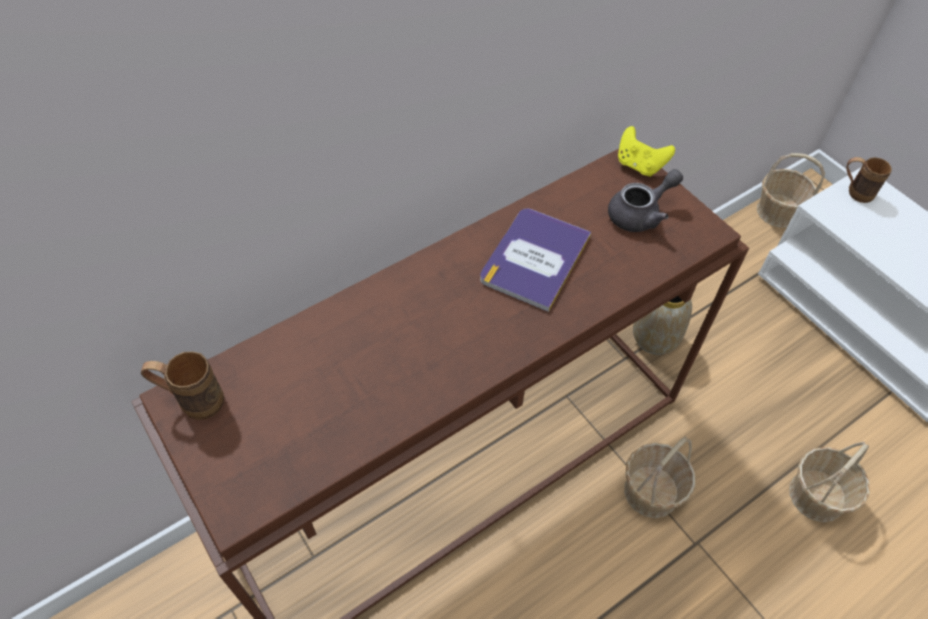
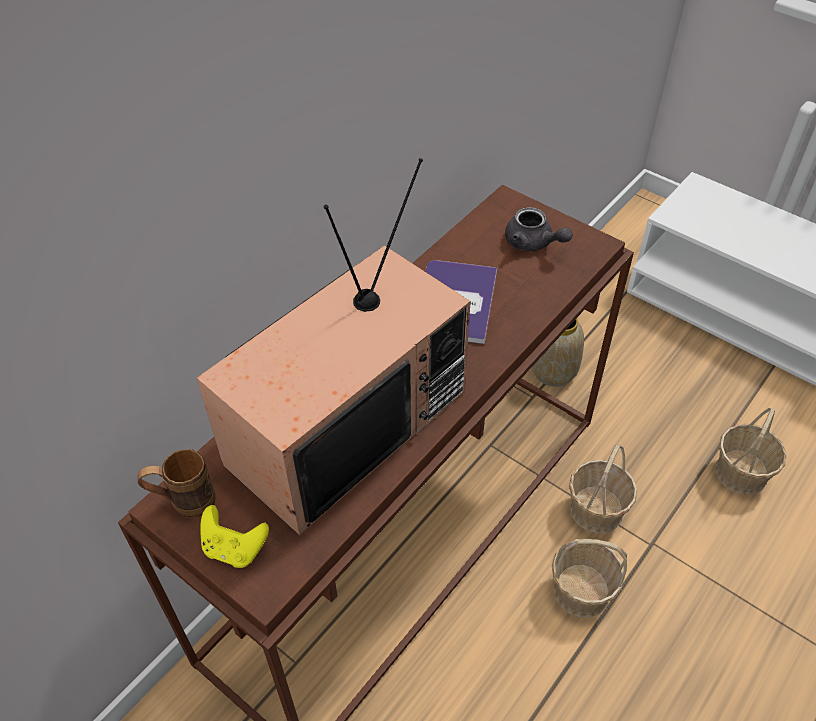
camera: 15 degrees left, 5 degrees down
(377, 361) = (346, 423): none -> television
(639, 165) = (517, 202): yellow game controller -> yellow game controller (234, 548)
(640, 214) = (533, 243): grey teapot -> grey teapot turned 90 degrees clockwise
(777, 211) = (625, 232): basket -> basket (581, 590)
(854, 192) = (691, 196): brown mug -> none

